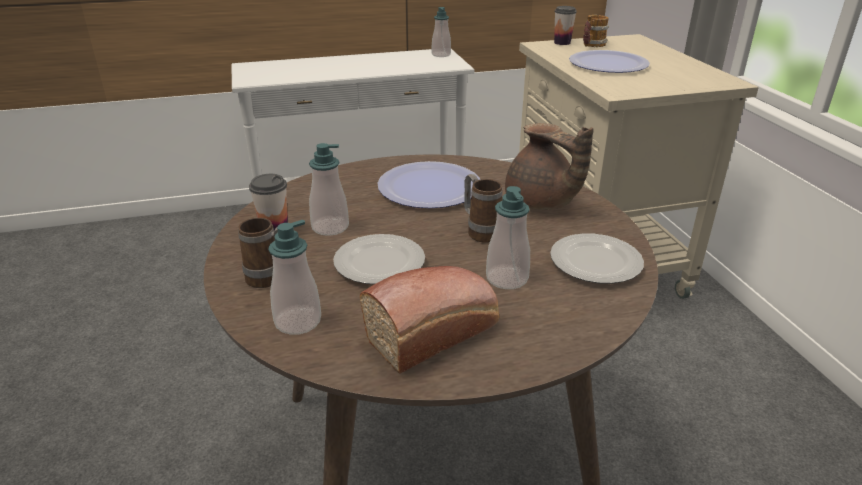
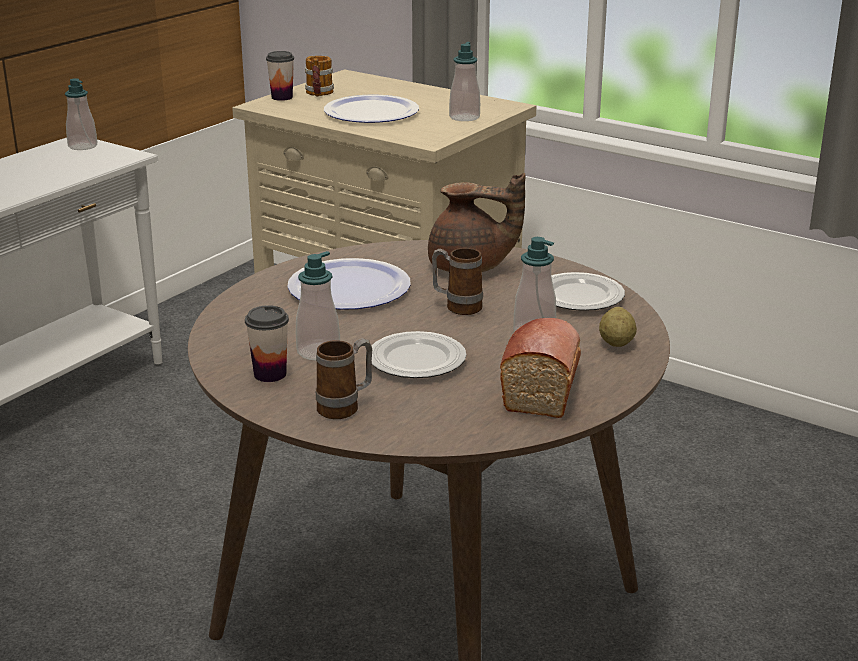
camera: 40 degrees left, 5 degrees down
(298, 321) = (427, 423): soap dispenser -> soap dispenser (464, 117)
(563, 322) = (616, 343): none -> potato

